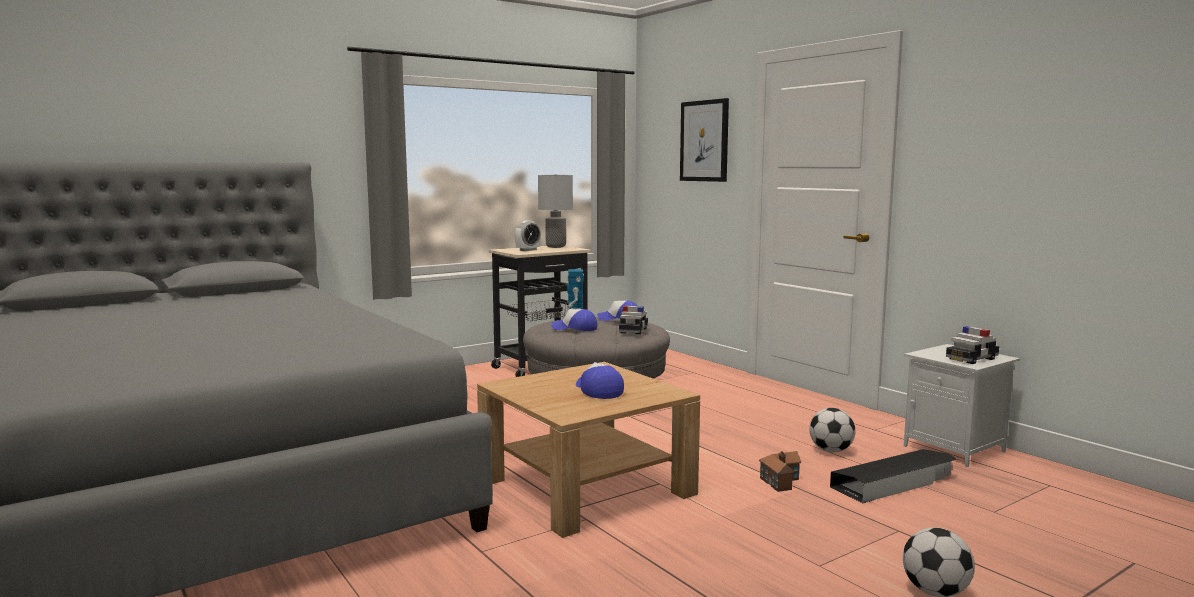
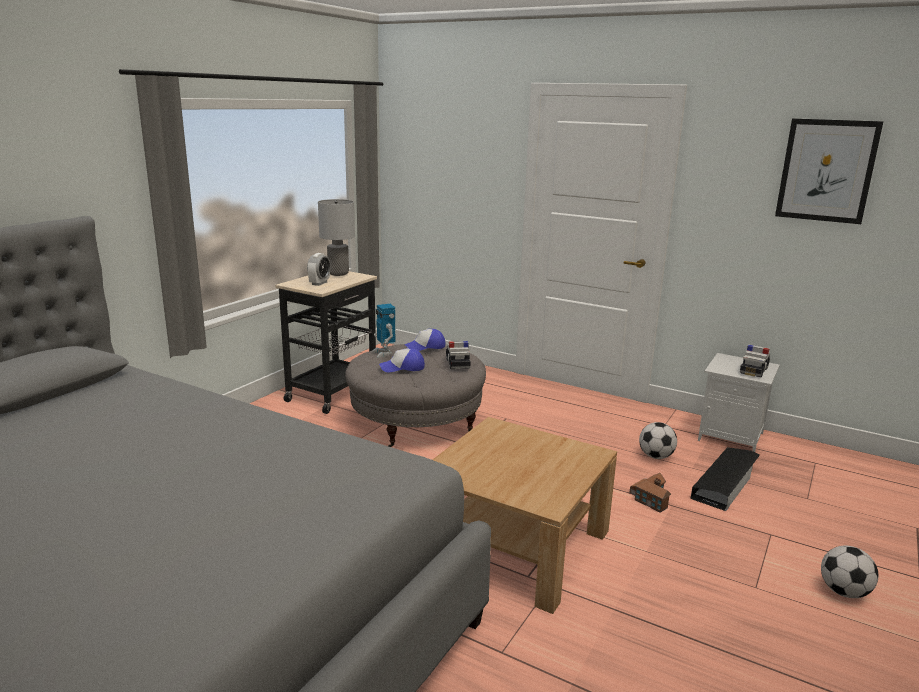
camera: 25 degrees left, 10 degrees up
(598, 390) = (532, 462): cap -> none
(704, 141) = (467, 161): picture -> picture (826, 170)

